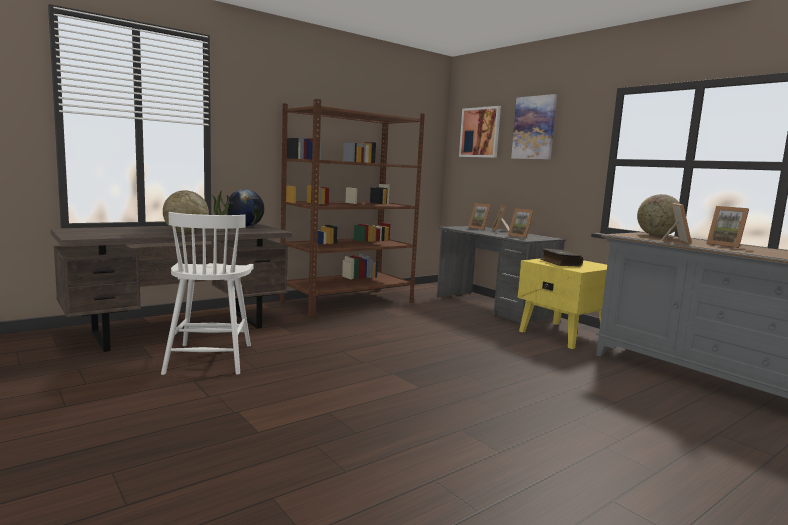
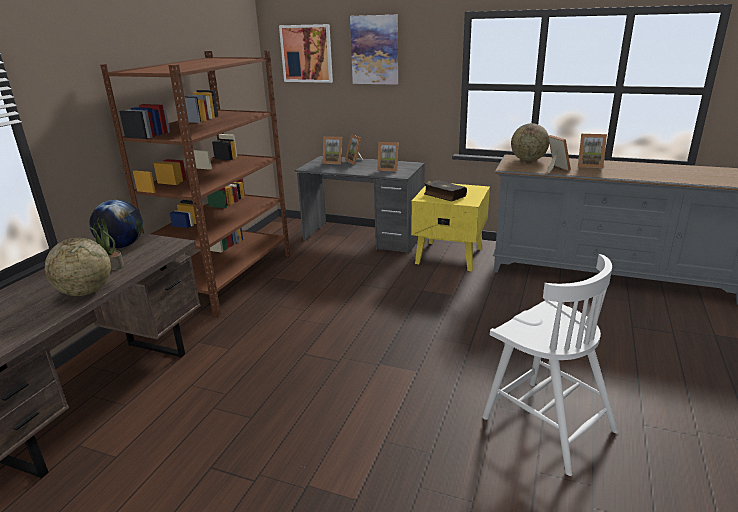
camera: 30 degrees left, 15 degrees up
(210, 357) = (185, 425): white chair -> white chair (545, 422)

